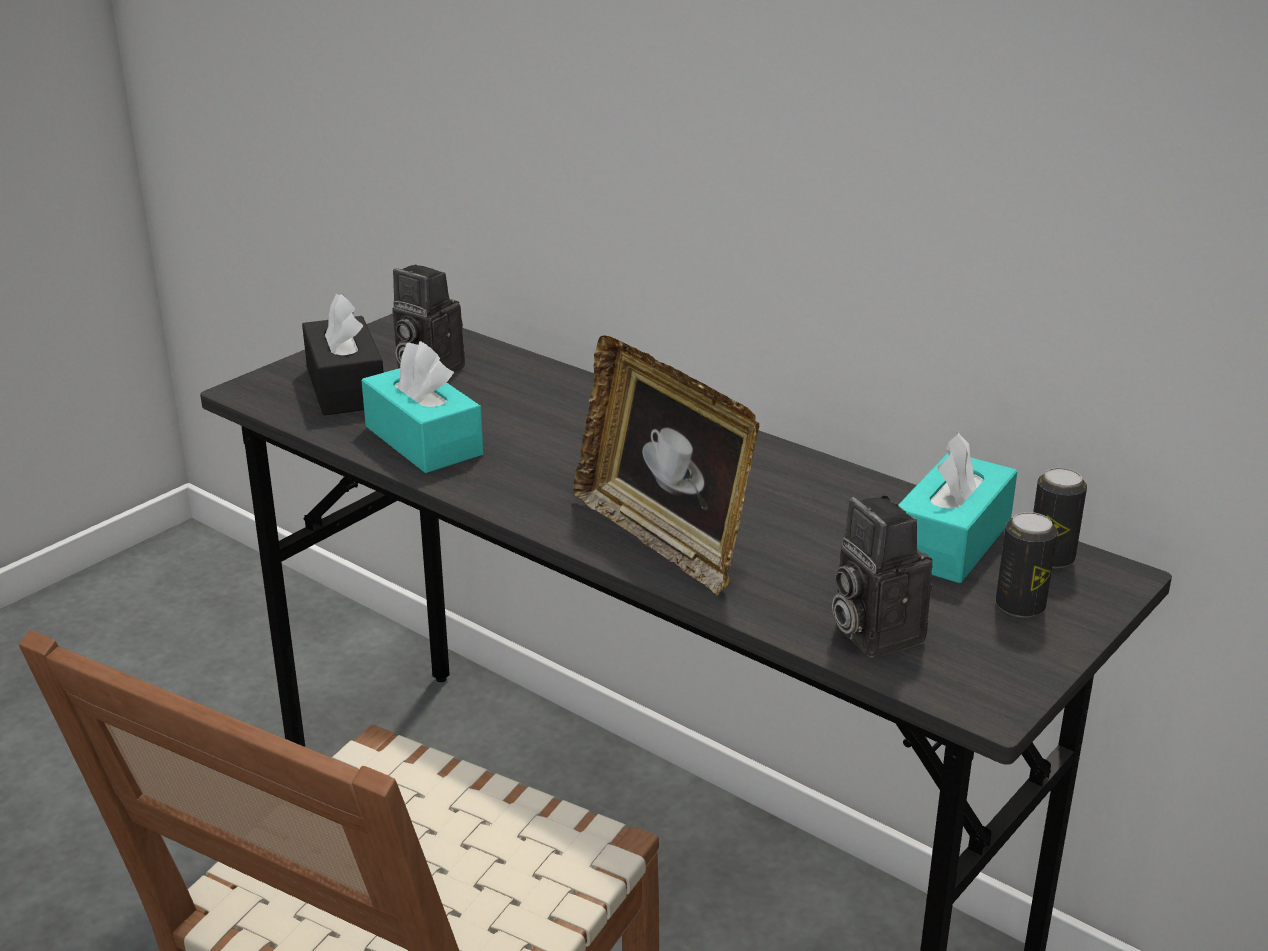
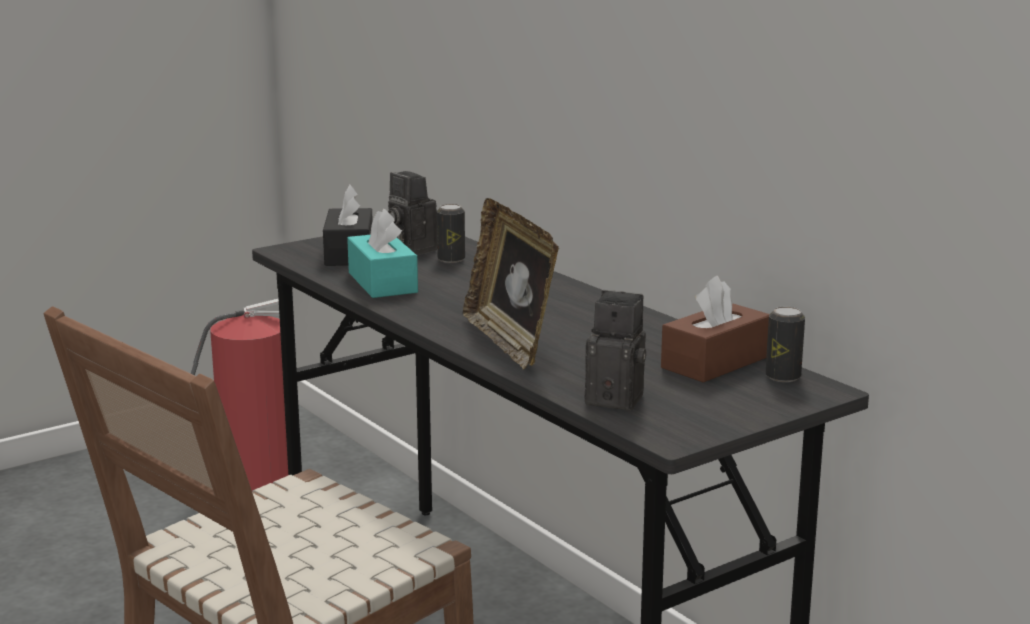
camera: 15 degrees right, 10 degrees down
(192, 658) = (254, 479): none -> fire extinguisher
(871, 632) = (618, 398): camera -> camera turned 120 degrees clockwise
(951, 542) = (715, 362): turquoise tissue box -> brown tissue box
(1020, 606) = (738, 397): can -> can (451, 259)

